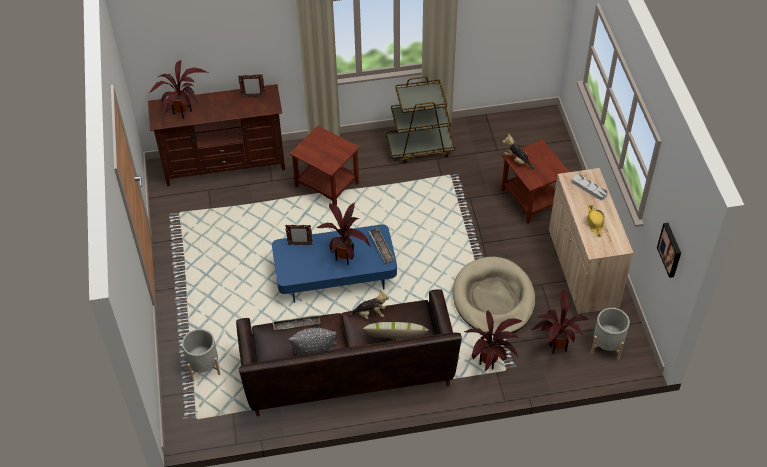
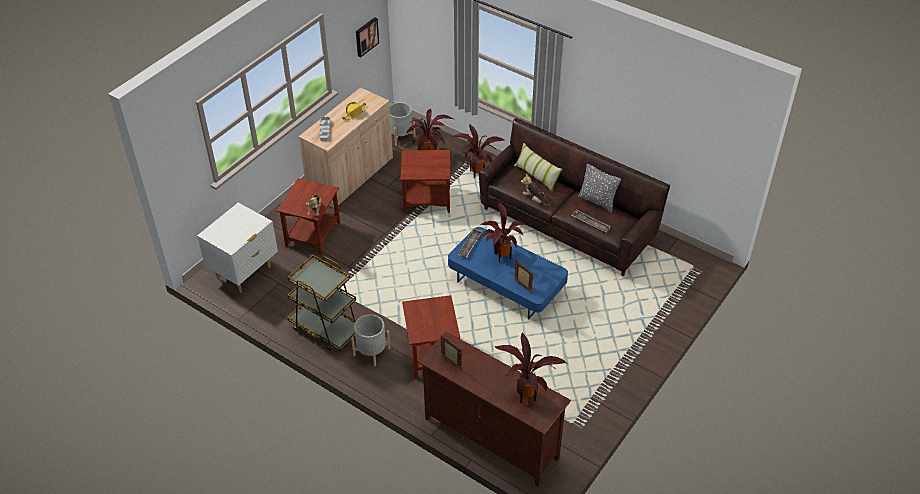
camera: 135 degrees left, 5 degrees down
(203, 366) = (660, 293): grey planter -> grey planter (371, 352)
(493, 299) = (427, 199): beige dog bed -> brown side table
(530, 138) = (244, 273): none -> white nightstand

